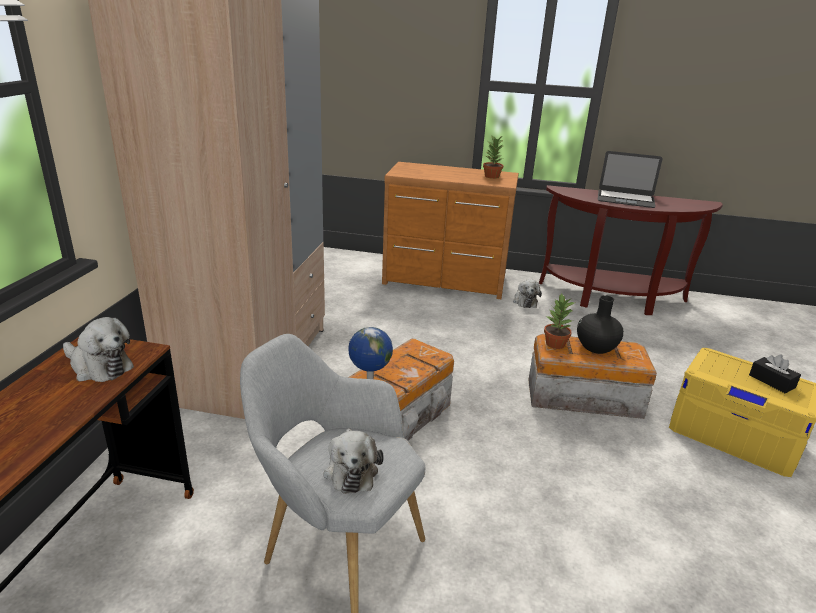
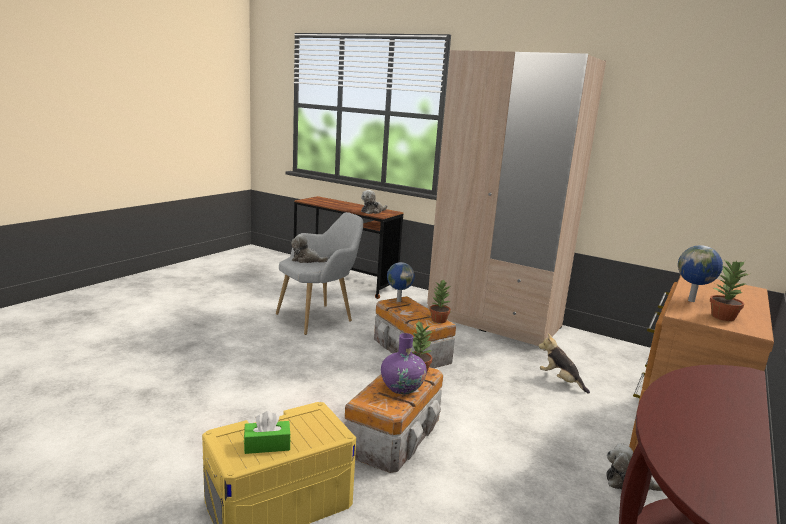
camera: 110 degrees right, 10 degrees down
(394, 321) = (560, 381): none -> plush toy
(414, 347) = (438, 320): none -> potted plant
(467, 179) = (692, 301): none -> globe
(596, 347) = (402, 388): black vase -> purple vase
(625, 199) = (707, 412): laptop -> none
(771, 381) = (267, 445): black tissue box -> green tissue box

